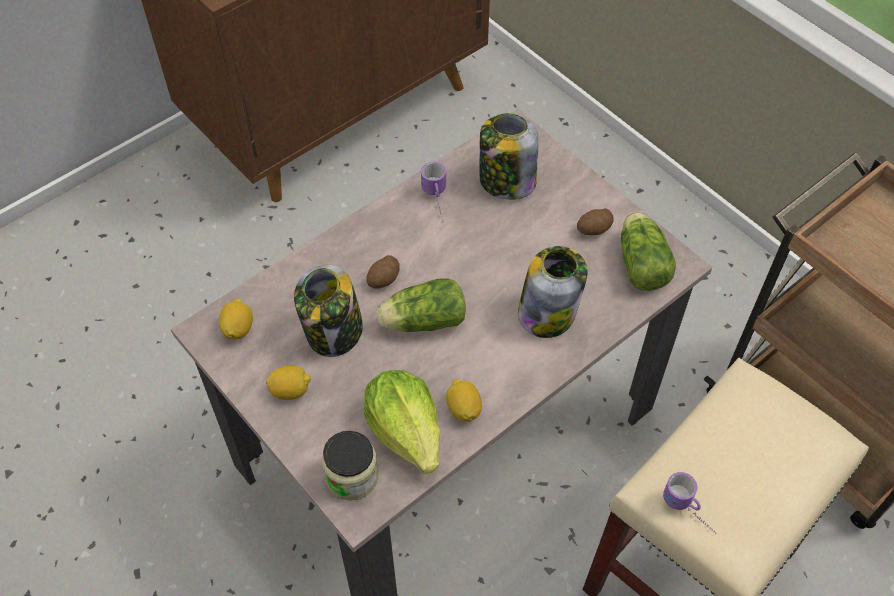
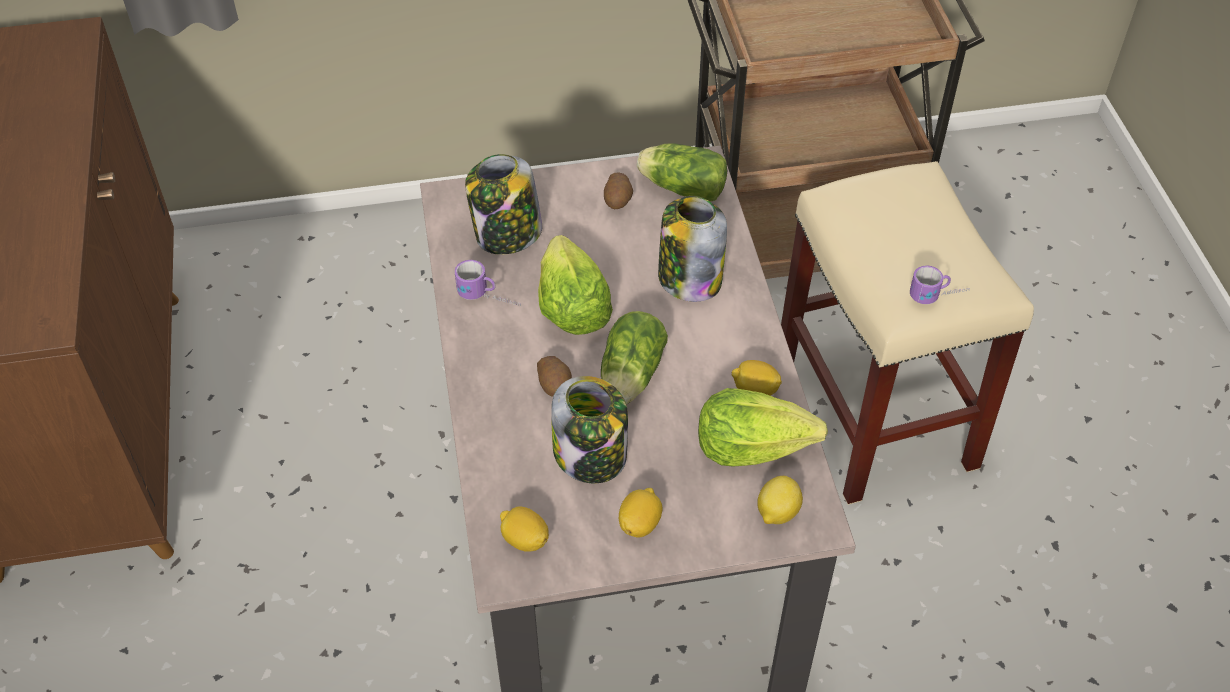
camera: 60 degrees left, 5 degrees down
(352, 477) = (776, 512): jar -> lemon
(464, 253) = (571, 307): none -> lettuce

